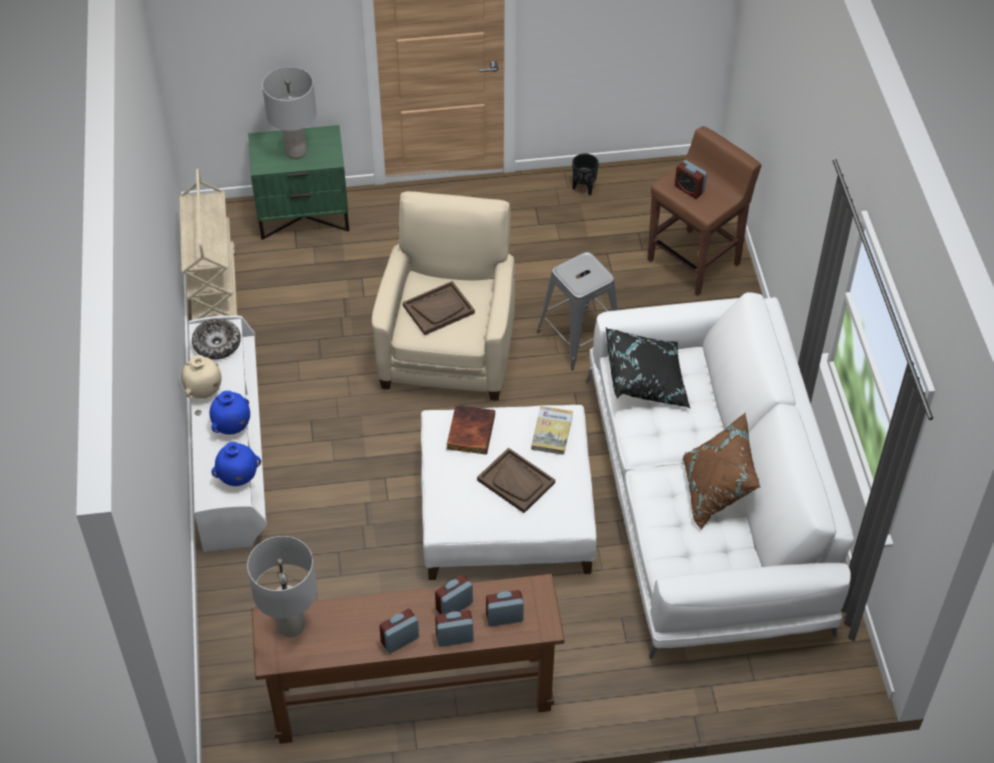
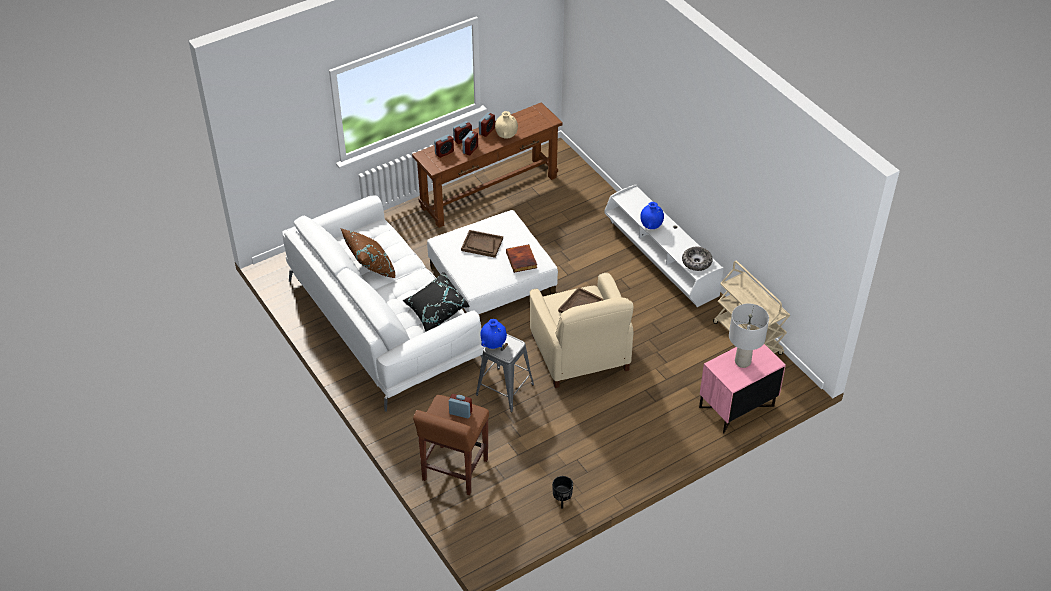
camera: 155 degrees right, 5 degrees down
(204, 392) = (681, 237): beige vase -> beige vase (506, 136)
(238, 478) = (627, 205): blue vase -> blue vase (493, 344)
(291, 625) = (539, 121): grey table lamp -> none
(304, 215) = (736, 407): green nightstand -> pink nightstand
(552, 432) = (477, 275): book -> none

